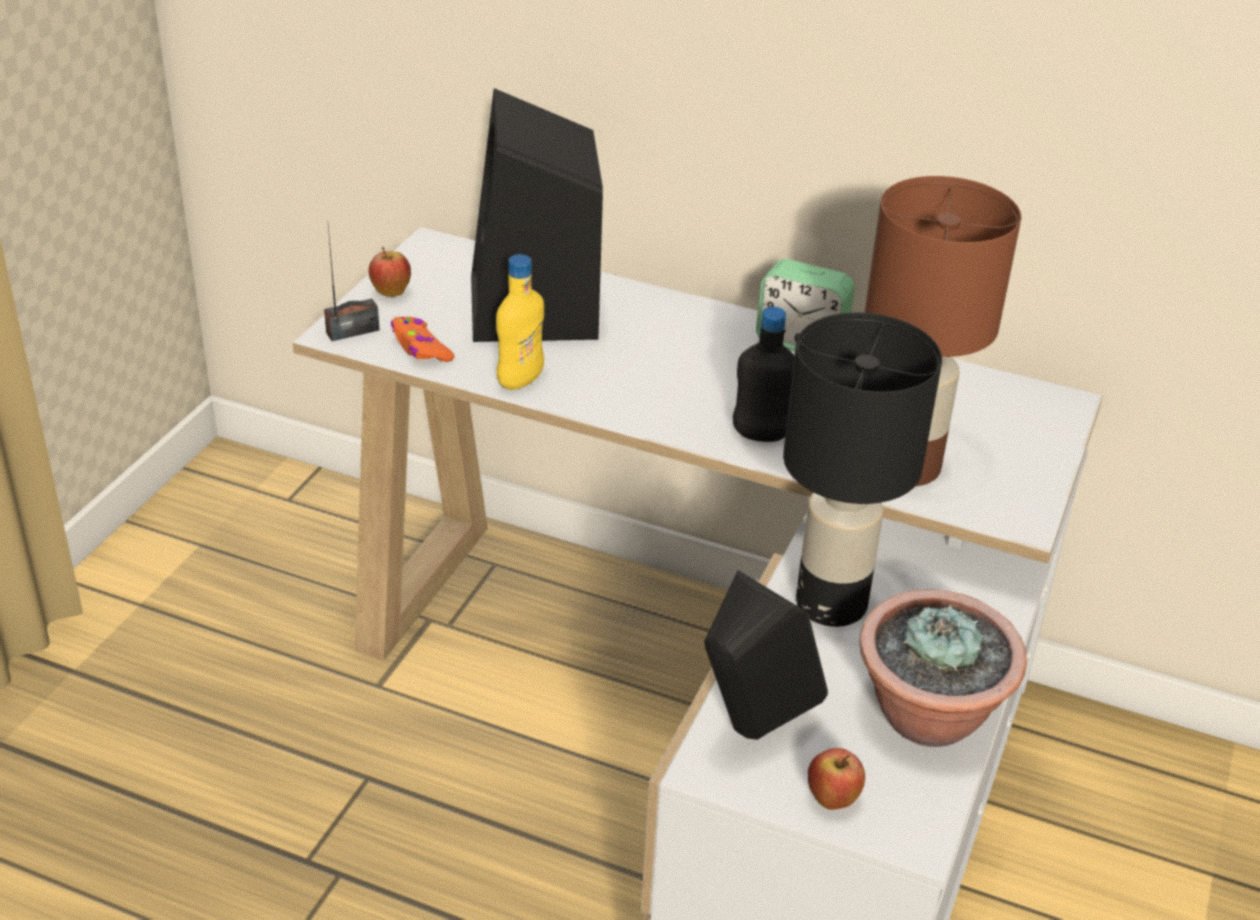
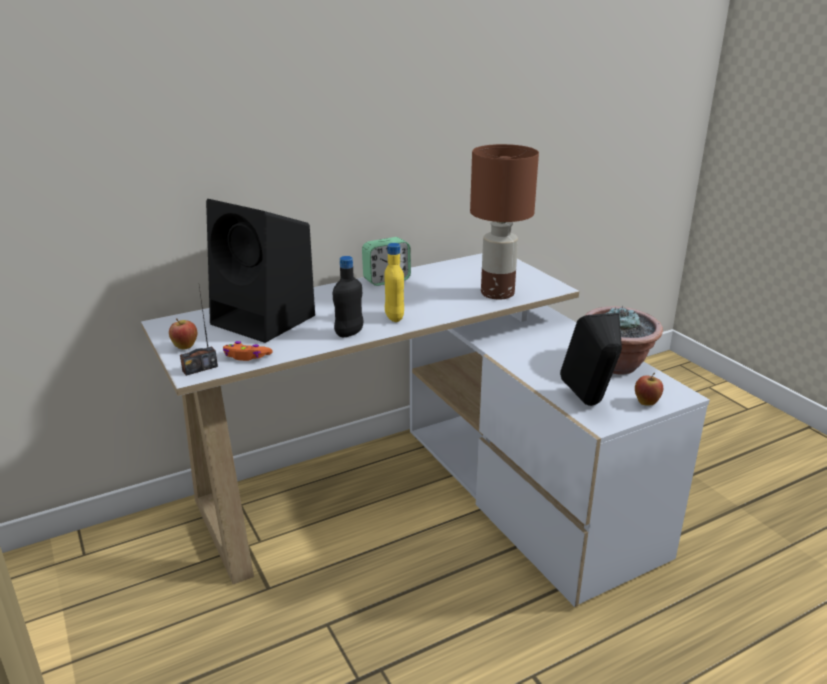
camera: 50 degrees left, 10 degrees down
(353, 332) = (200, 368): radio -> radio turned 135 degrees counterclockwise
(520, 380) = (315, 343): yellow bottle -> yellow bottle (394, 317)
(761, 435) = (438, 310): black bottle -> black bottle (349, 333)
(832, 605) = (530, 356): black table lamp -> none

